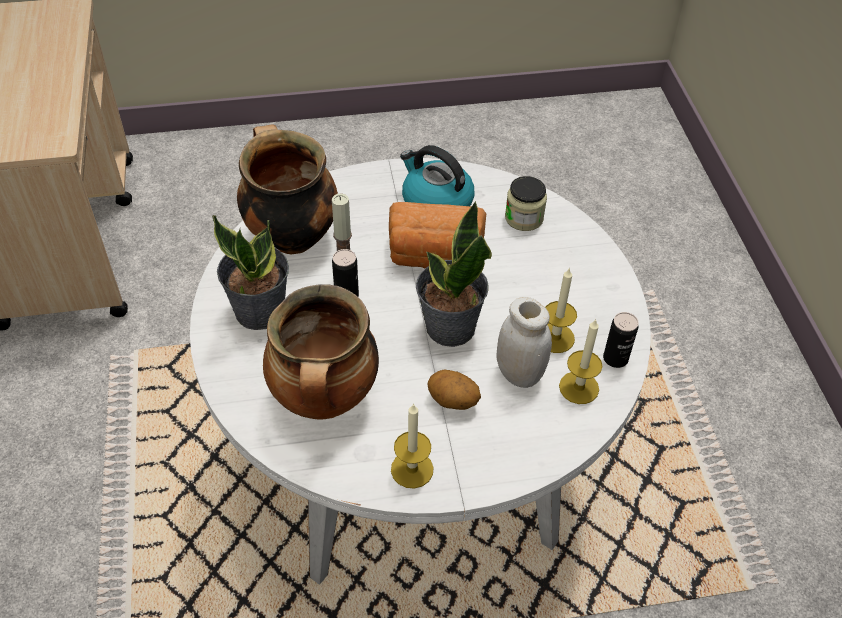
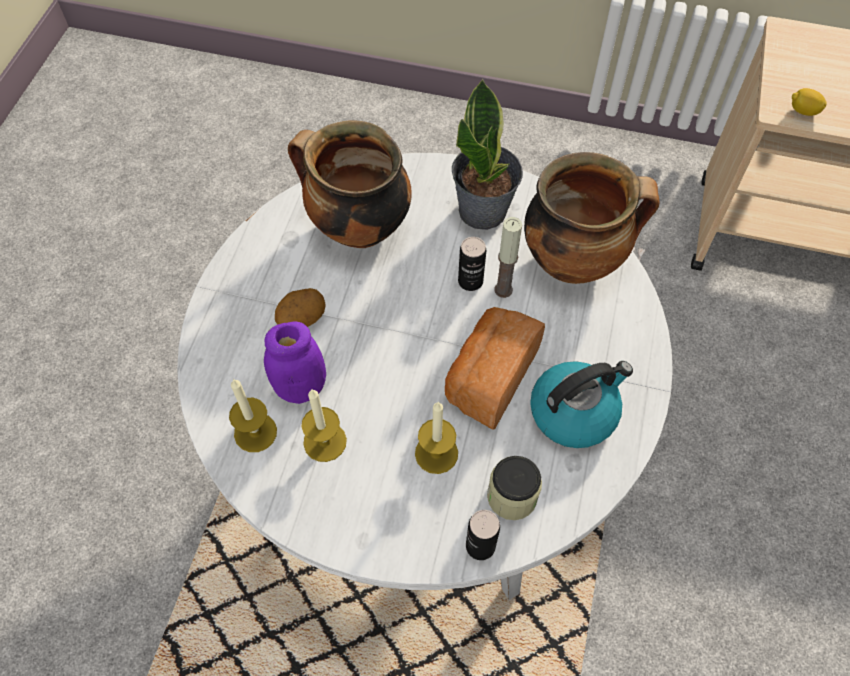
camera: 115 degrees right, 10 degrees up
(55, 131) = (803, 111): none -> lemon
(412, 469) = (254, 264): candle -> candle (436, 453)
(449, 327) = (387, 351): potted plant -> none
(519, 373) = (300, 387): white jar -> purple jar
(615, 358) = (268, 486): can -> can (480, 546)

